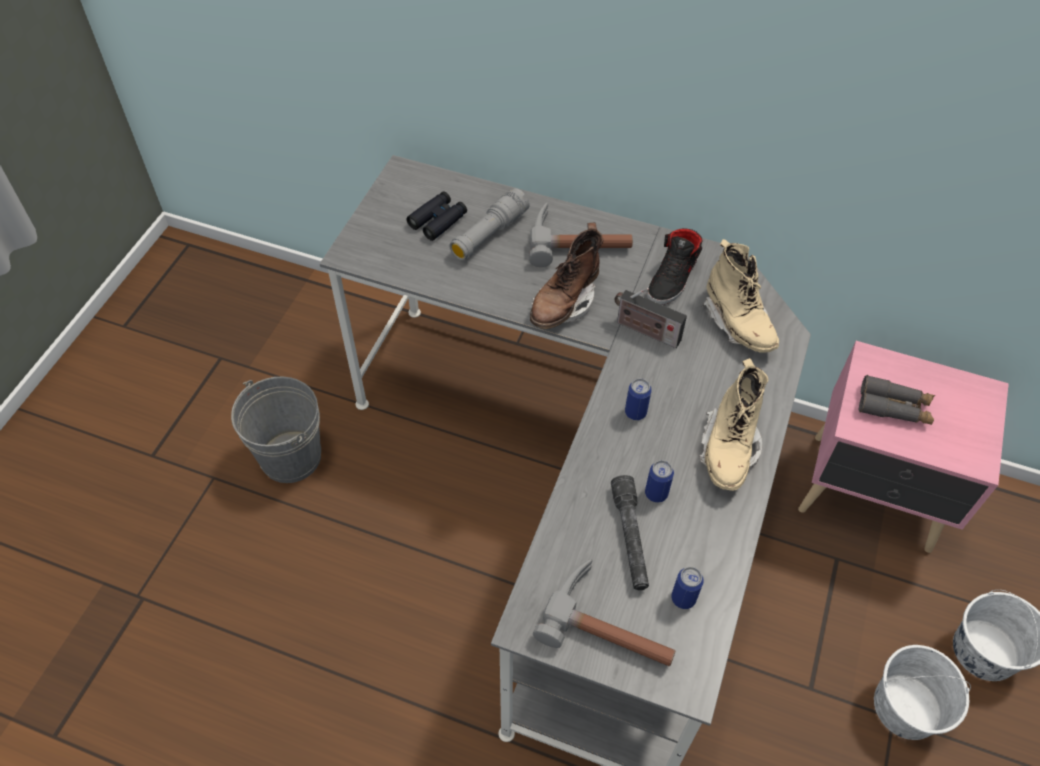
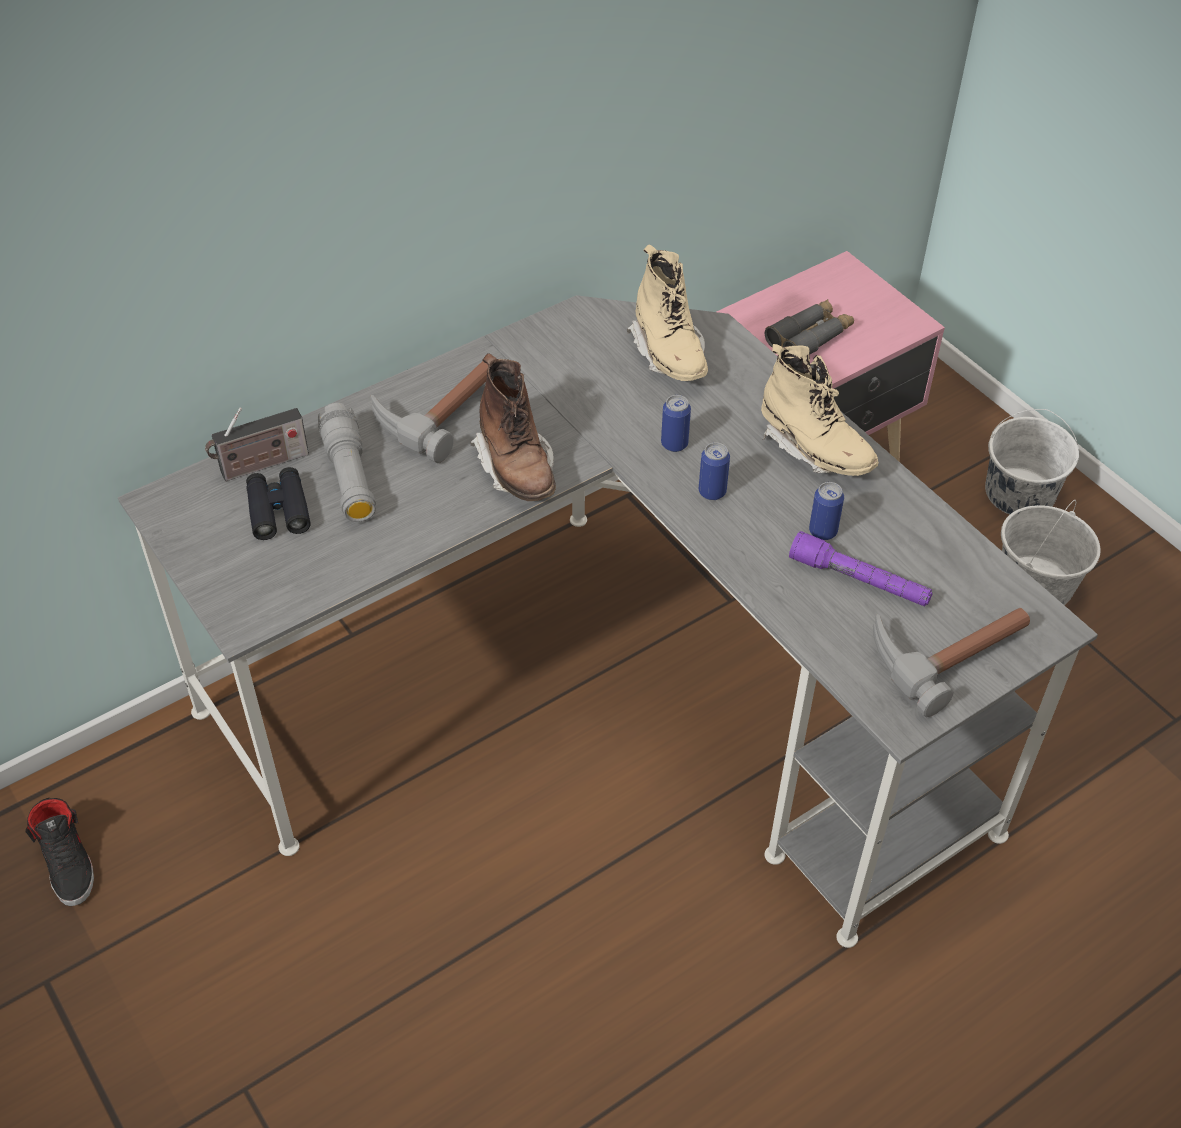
camera: 55 degrees left, 5 degrees down
(290, 457) = (296, 974): grey bucket -> none
(630, 538) = (859, 580): grey flashlight -> purple flashlight
(645, 331) = (614, 426): radio -> radio (260, 465)
(673, 278) = (566, 366): black shoe -> black shoe (68, 861)
(683, 598) = (956, 578): can -> can (674, 444)
(738, 323) = (669, 354): beige boot -> beige boot turned 60 degrees clockwise

